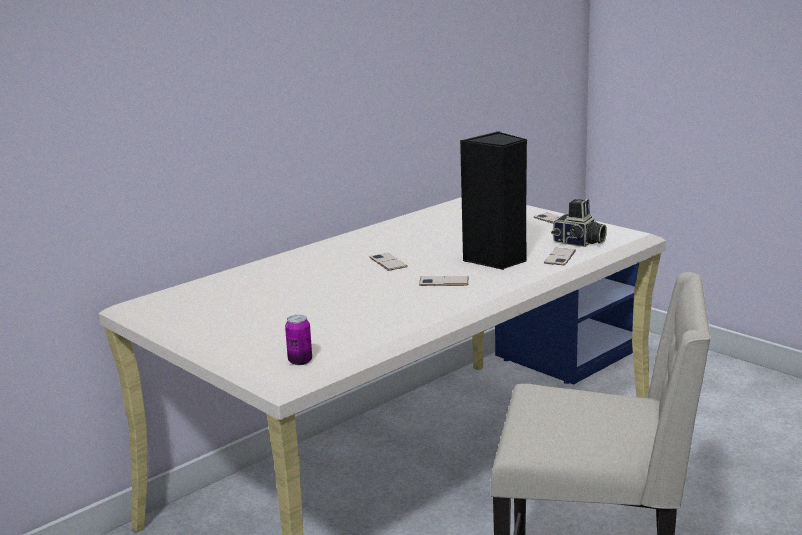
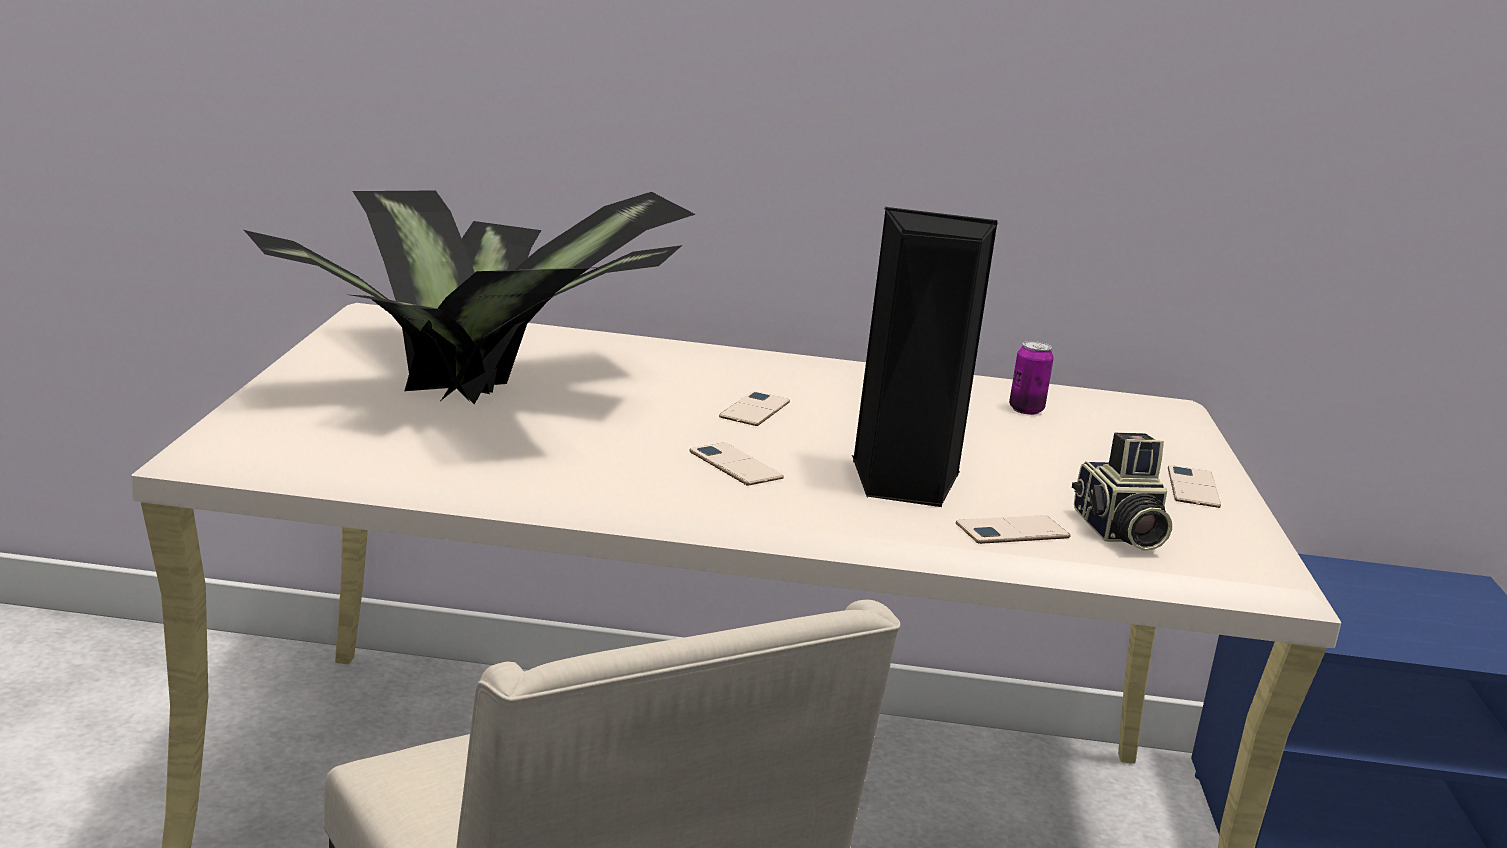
camera: 45 degrees right, 0 degrees up
(293, 305) = (484, 391): none -> potted plant
(300, 361) = (275, 442): can -> can (1026, 410)

